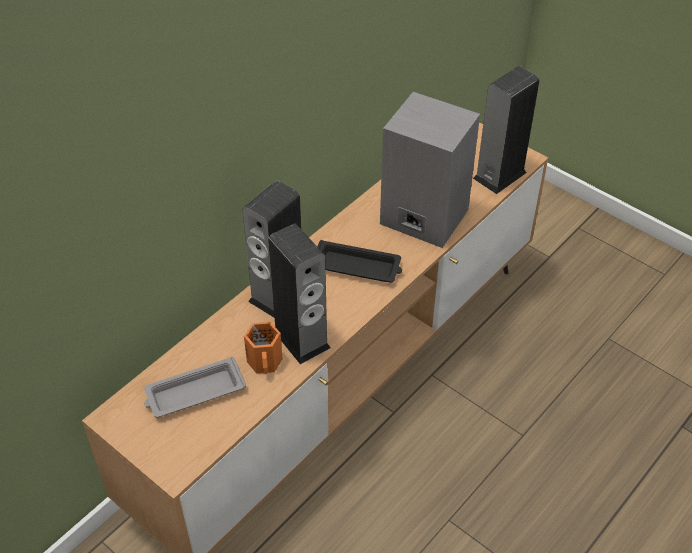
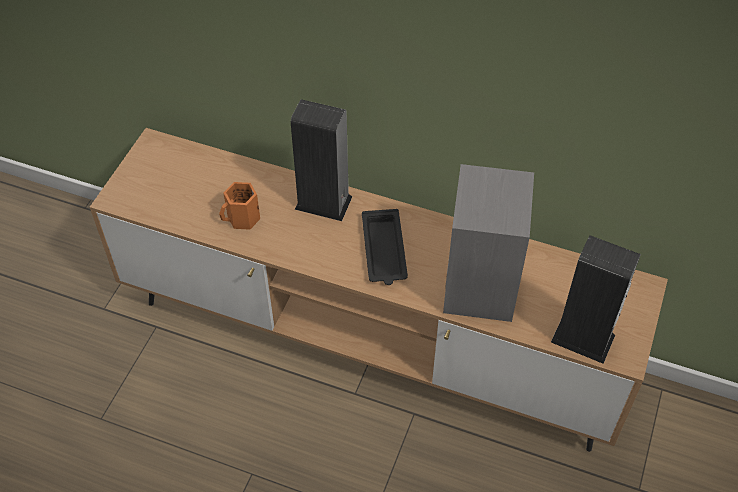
camera: 70 degrees right, 5 degrees up
(193, 392) = (193, 183): grey tray -> none
(301, 338) = (278, 235): speaker -> none

